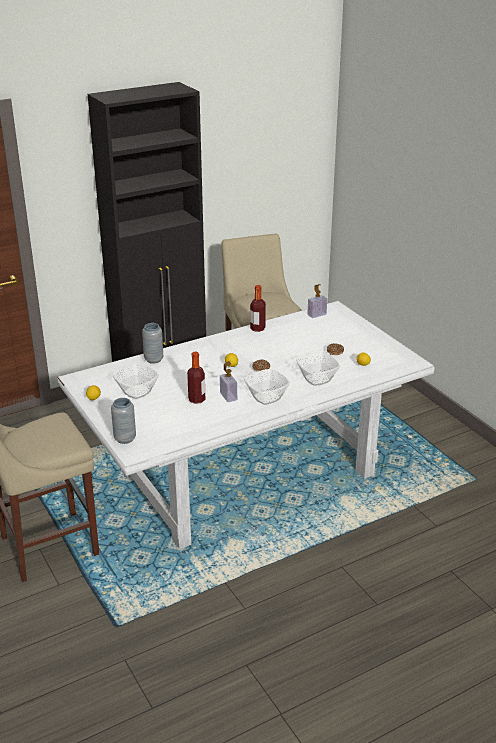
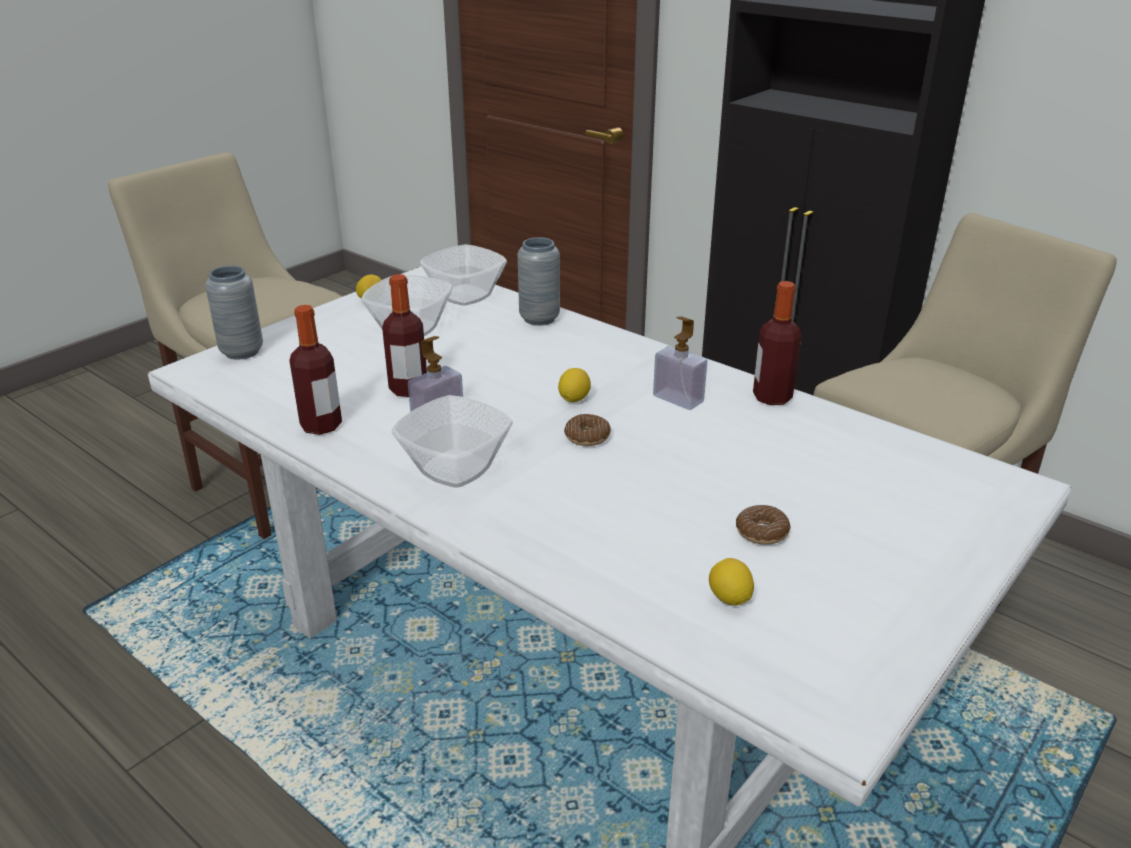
camera: 70 degrees right, 0 degrees up
(214, 423) = (321, 425): none -> bottle
(316, 379) = (588, 526): bowl -> bowl (465, 295)
(317, 314) = (941, 465): soap dispenser -> soap dispenser (678, 399)

